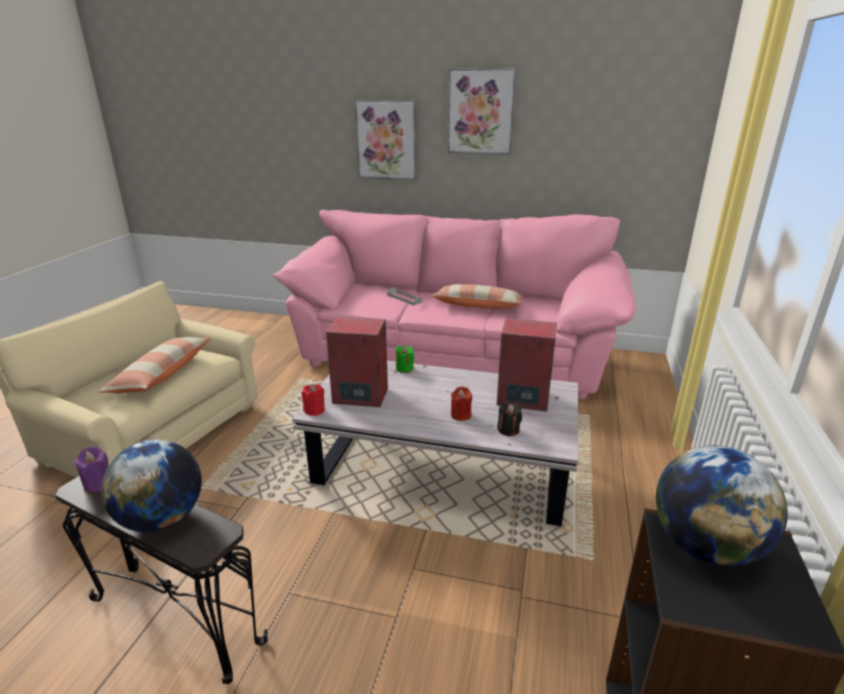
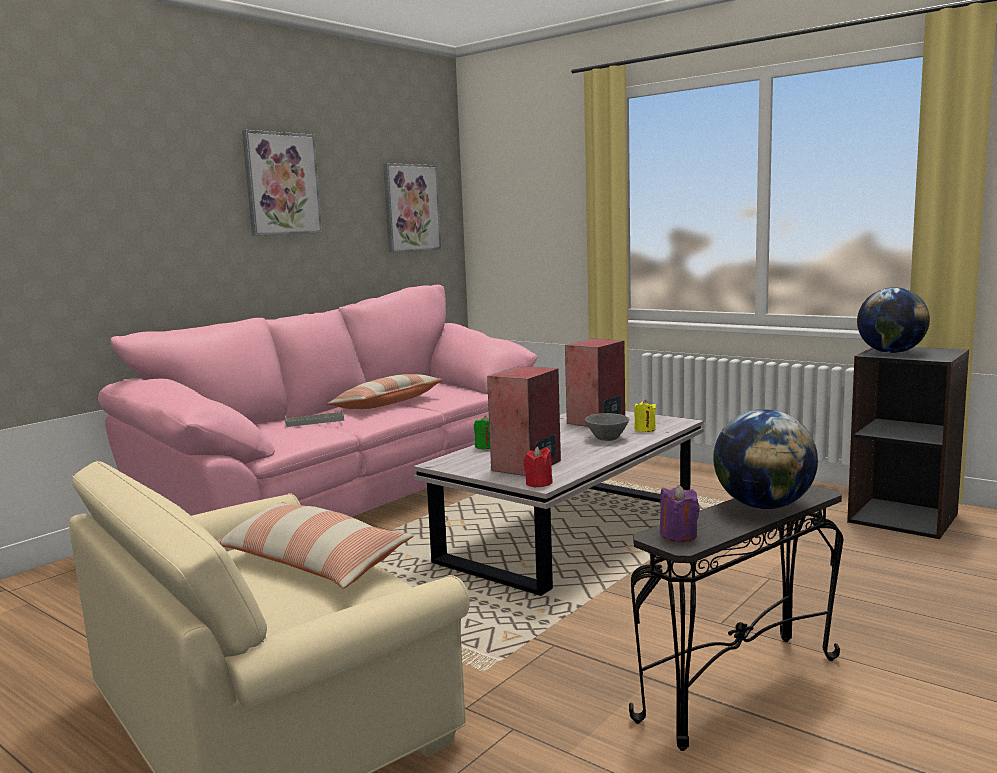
camera: 65 degrees left, 15 degrees down
(387, 140) = (170, 224): picture -> picture (411, 208)
(461, 415) = (606, 438): red candle -> grey bowl
(508, 430) = (645, 429): black candle -> yellow candle

